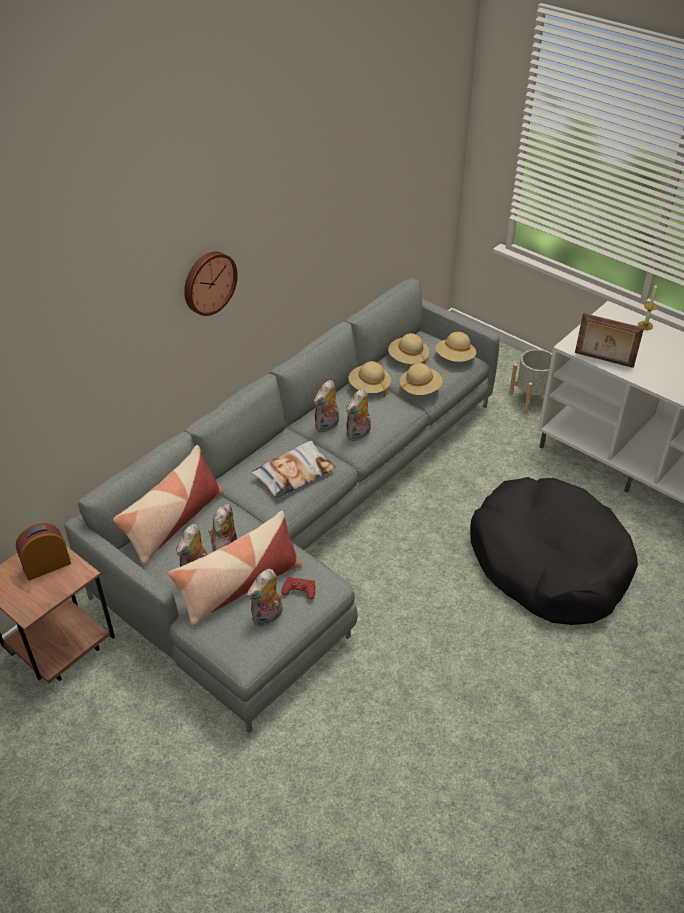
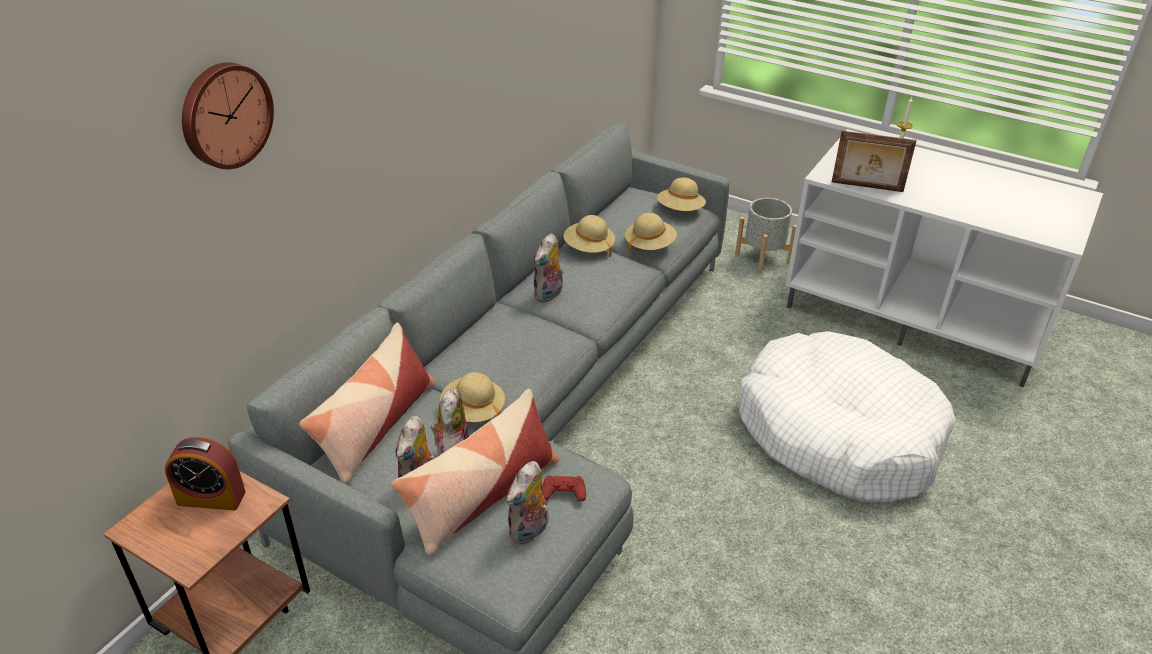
camera: 10 degrees left, 5 degrees down
(47, 566) = (211, 498): alarm clock -> alarm clock turned 135 degrees counterclockwise
(208, 282) = (396, 108): wall clock -> wall clock (224, 115)
(294, 474) = (521, 352): pillow -> none
(359, 434) = (590, 300): plush toy -> none
(408, 359) = (626, 214): beige hat -> beige hat (473, 411)
(548, 563) = (837, 434): black dog bed -> white dog bed

